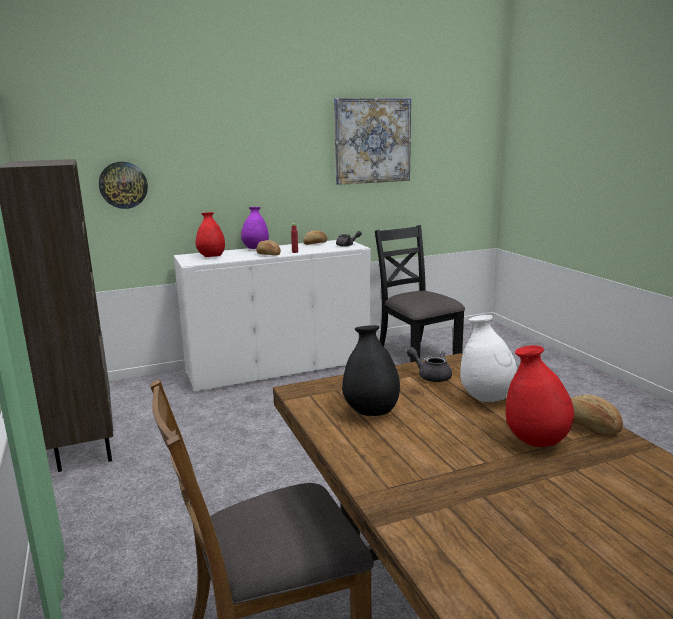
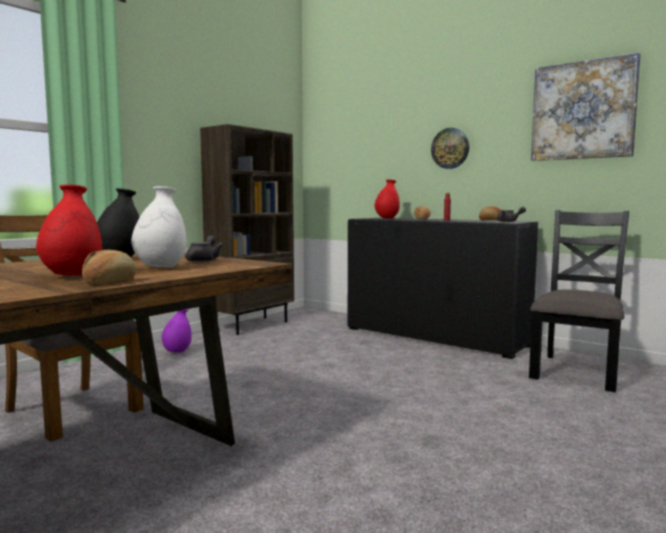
camera: 60 degrees right, 10 degrees down
(123, 185) = (355, 160): wall clock -> wall clock (450, 148)
(256, 249) = (433, 219): purple vase -> purple vase (177, 351)
(279, 367) = (434, 337): white cabinet -> black cabinet

